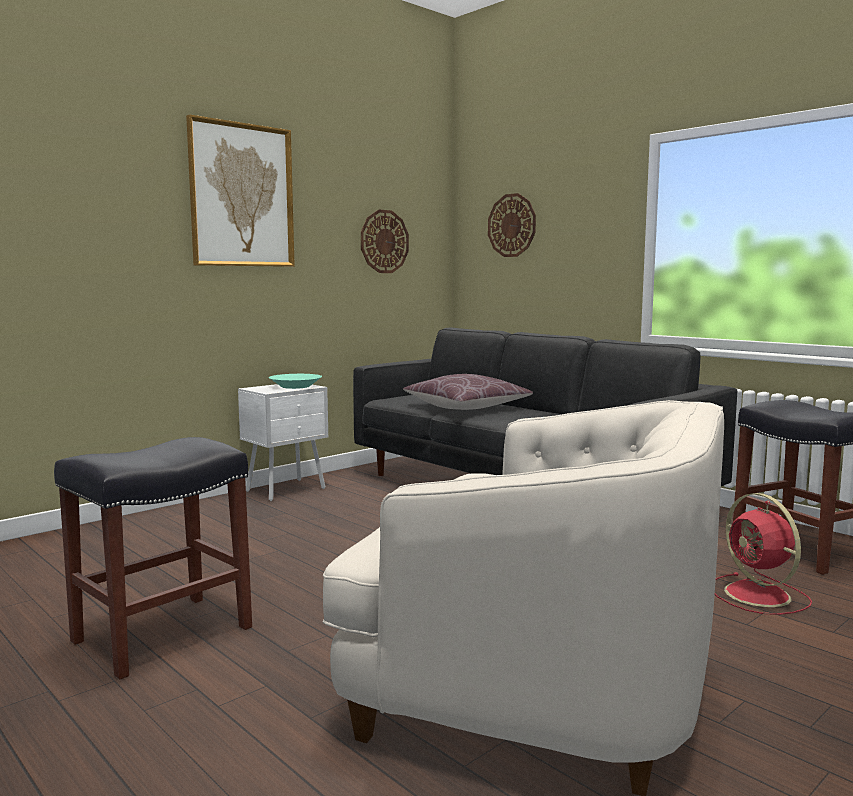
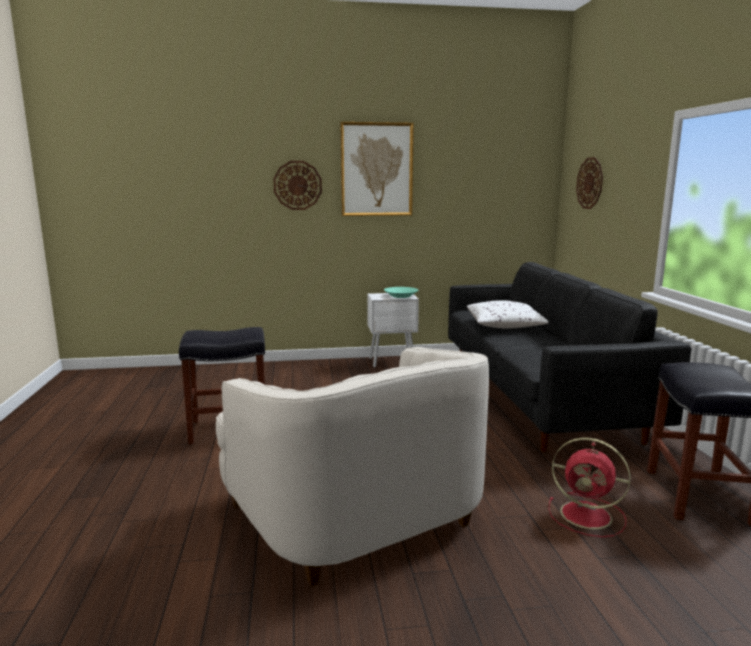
camera: 35 degrees right, 5 degrees up
(384, 241) = (491, 195): wall clock -> wall clock (297, 185)
(466, 408) = (504, 326): brown pillow -> white pillow
(759, 595) = (588, 516): red fan -> red fan turned 75 degrees counterclockwise

